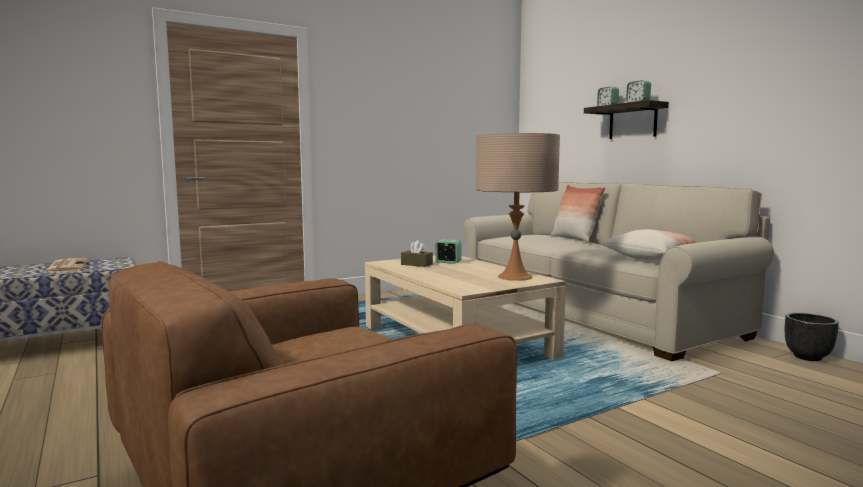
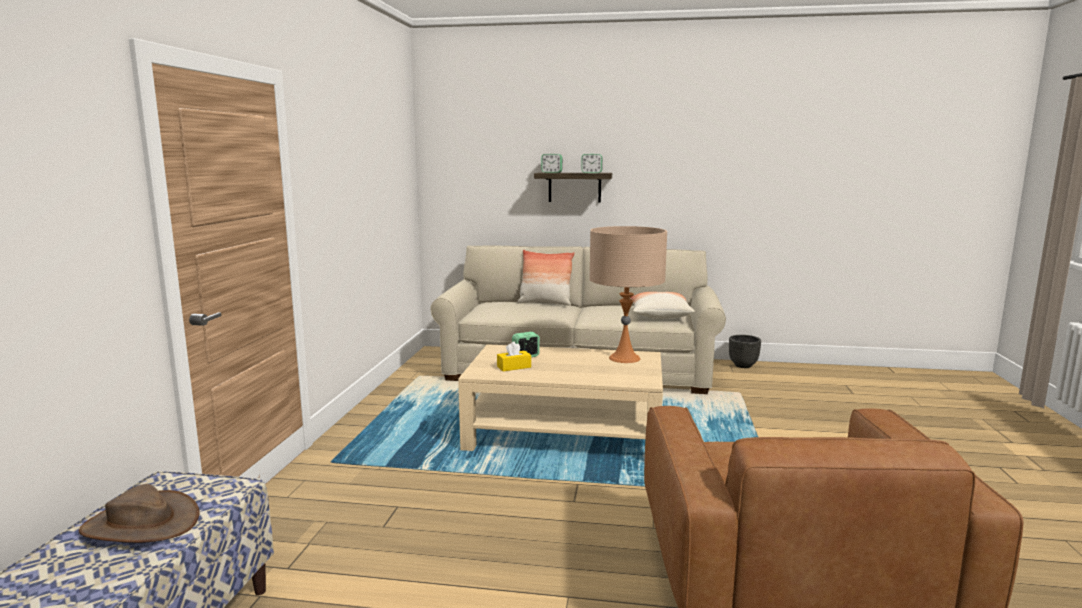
camera: 50 degrees left, 5 degrees up
(66, 267) = (141, 524): newspaper -> brown hat
(416, 264) = (514, 367): brown tissue box -> yellow tissue box

